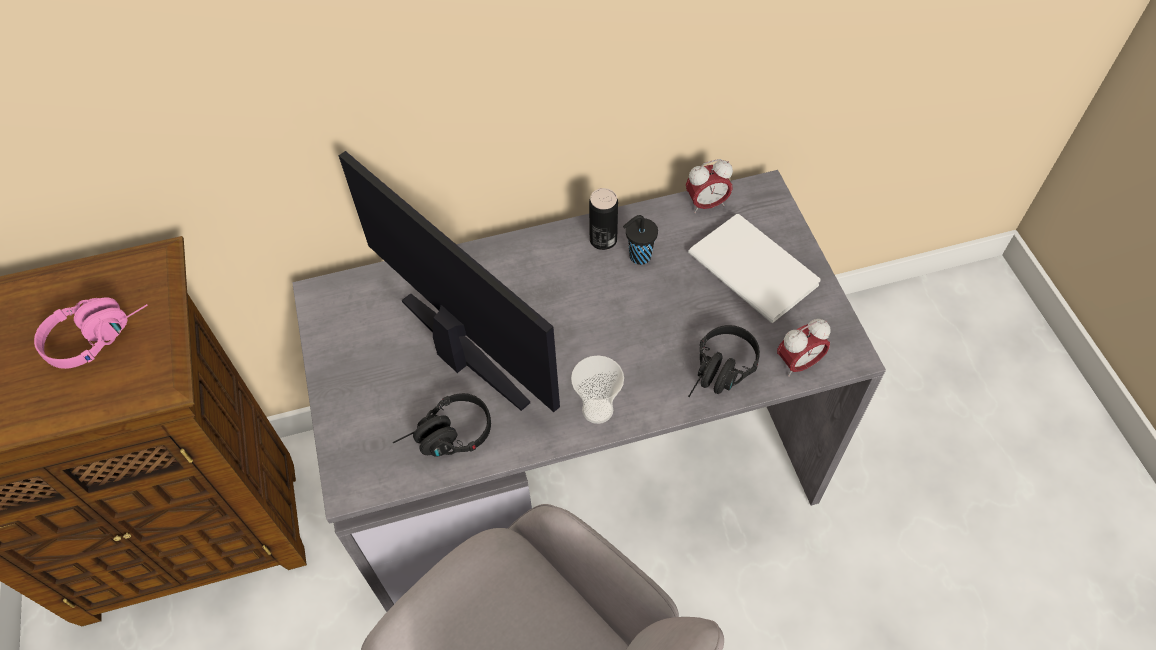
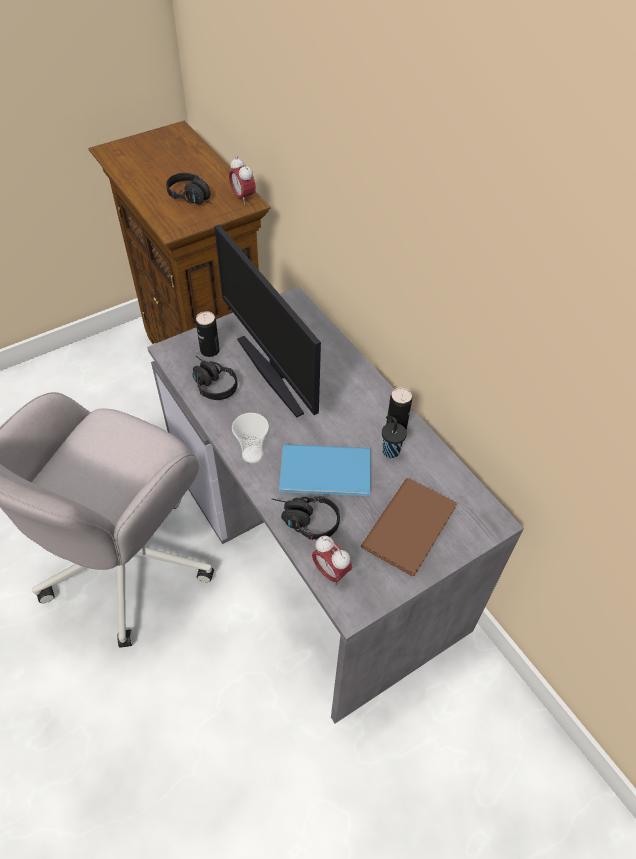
camera: 70 degrees right, 5 degrees down
(99, 335) = (194, 198): pink headphones -> black headphones
(377, 427) = (210, 350): none -> can
(459, 354) = (272, 374): monitor -> monitor turned 120 degrees clockwise
(654, 330) = (328, 473): none -> blue book
(706, 204) = (460, 484): alarm clock -> alarm clock (243, 198)
(753, 265) = (413, 526): white book -> brown book

